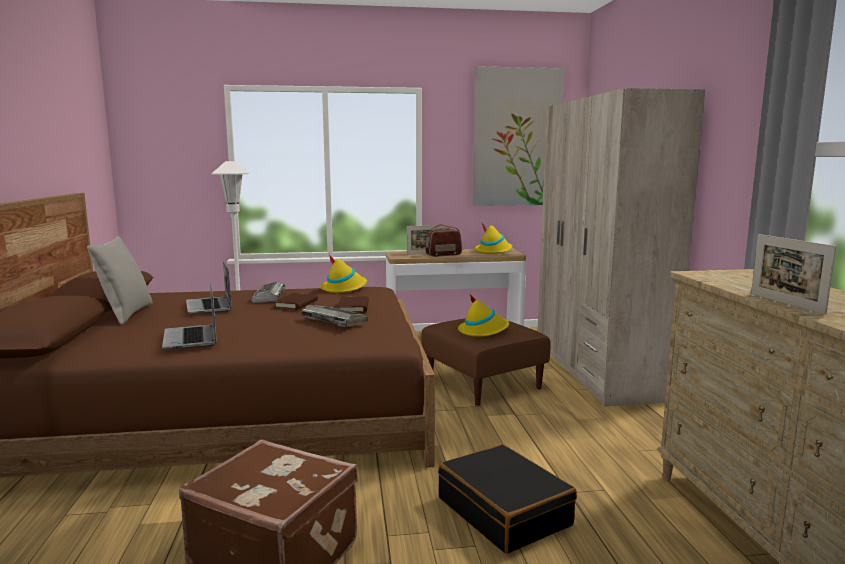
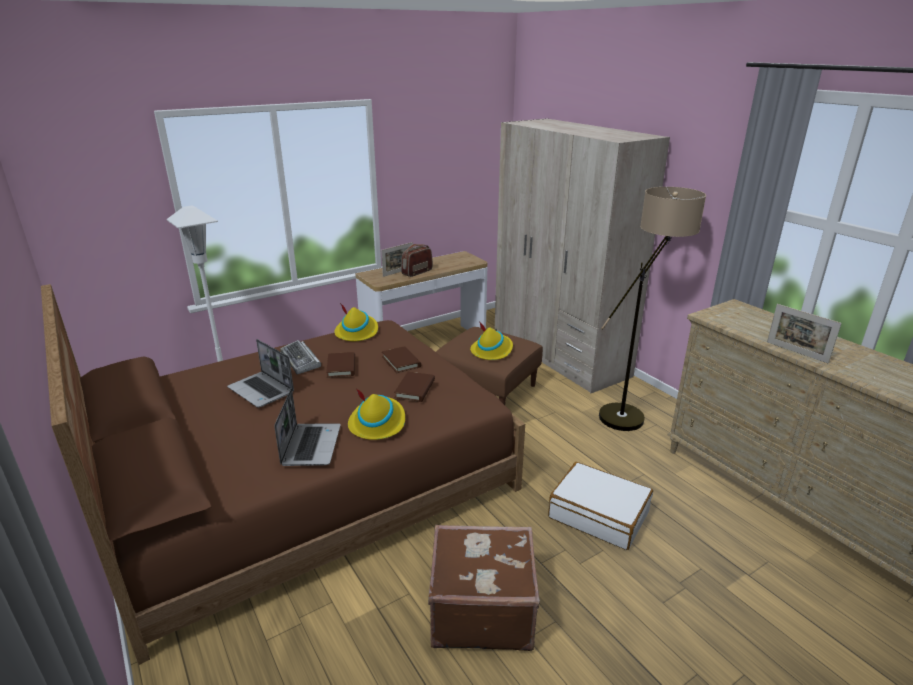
camera: 25 degrees left, 15 degrees up
(125, 314) = (183, 422): grey pillow -> none
(191, 339) = (310, 445): laptop -> laptop turned 135 degrees counterclockwise
(333, 320) = (415, 389): keyboard -> brown book
(493, 251) = (452, 258): yellow hat -> yellow hat (377, 422)
(504, 512) = (599, 514): black suitcase -> white suitcase
(517, 138) = (459, 143): picture -> none
(644, 431) = (632, 412): none -> floor lamp

